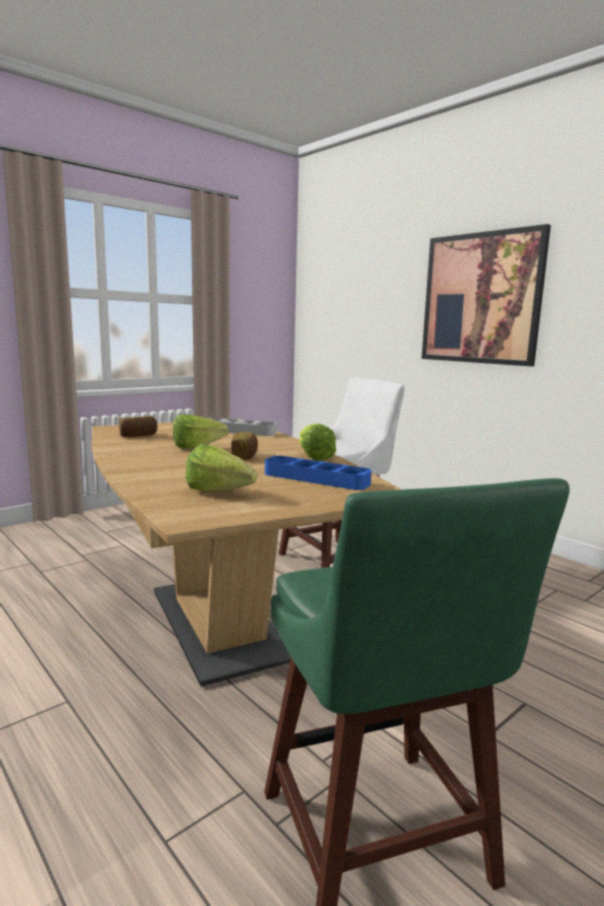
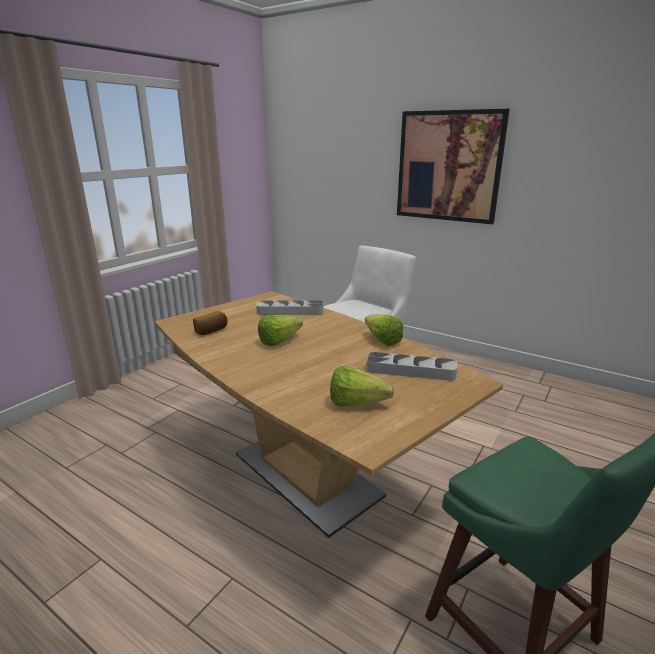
camera: 15 degrees left, 10 degrees up
(245, 456) = (329, 348): bread -> none
(316, 478) = (410, 371): blue tray -> grey tray

